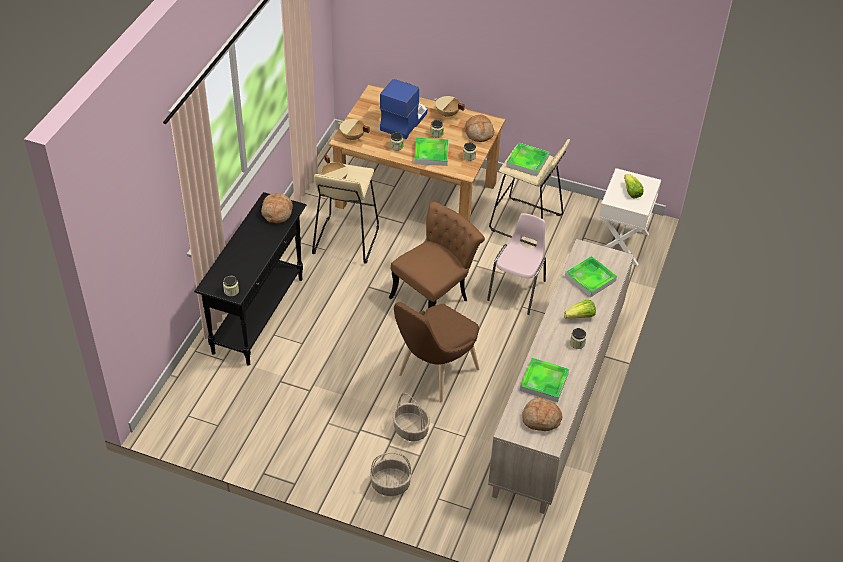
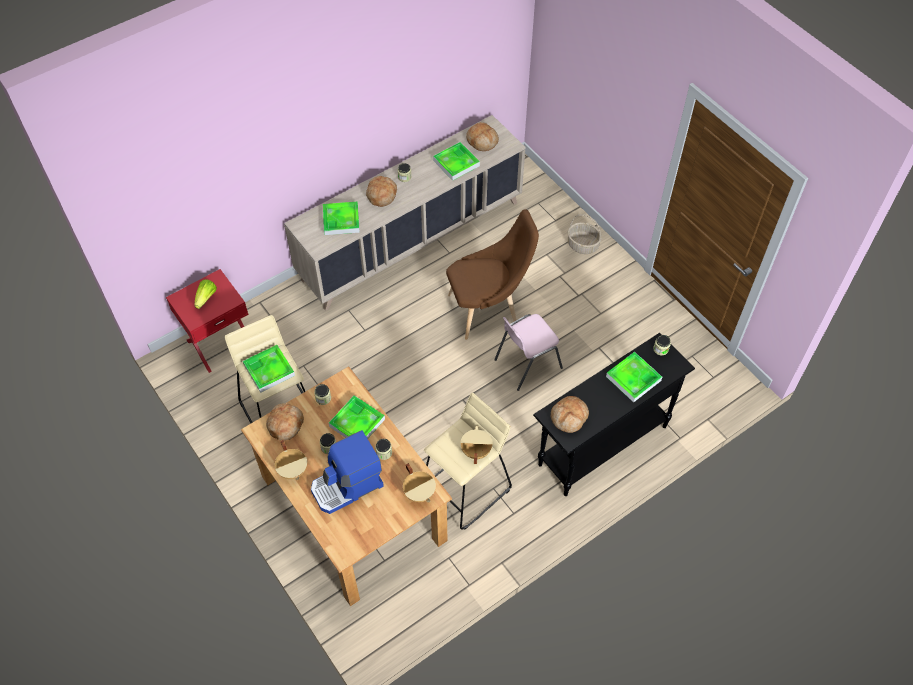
camera: 145 degrees left, 10 degrees up
(242, 259) = (633, 378): none -> tray
(410, 429) = (539, 276): basket -> none
(435, 295) = (429, 380): brown chair -> none
(518, 290) = (354, 346): pink chair -> pink chair (527, 363)
(580, 317) = (381, 195): lettuce -> bread
(622, 244) = (219, 342): white nightstand -> red nightstand

